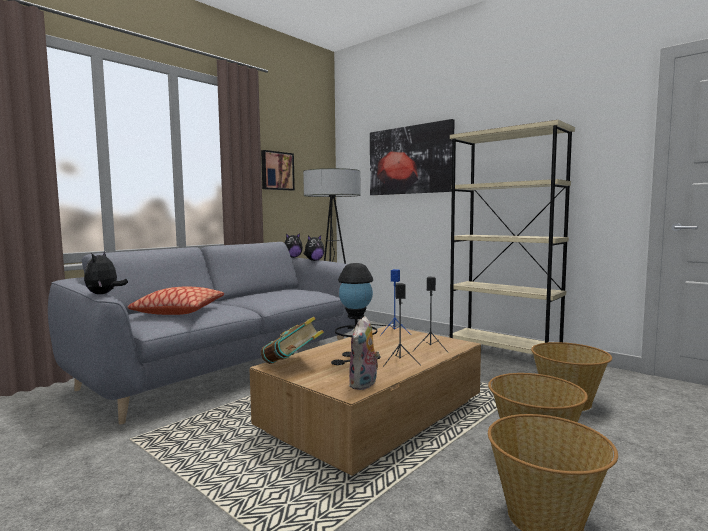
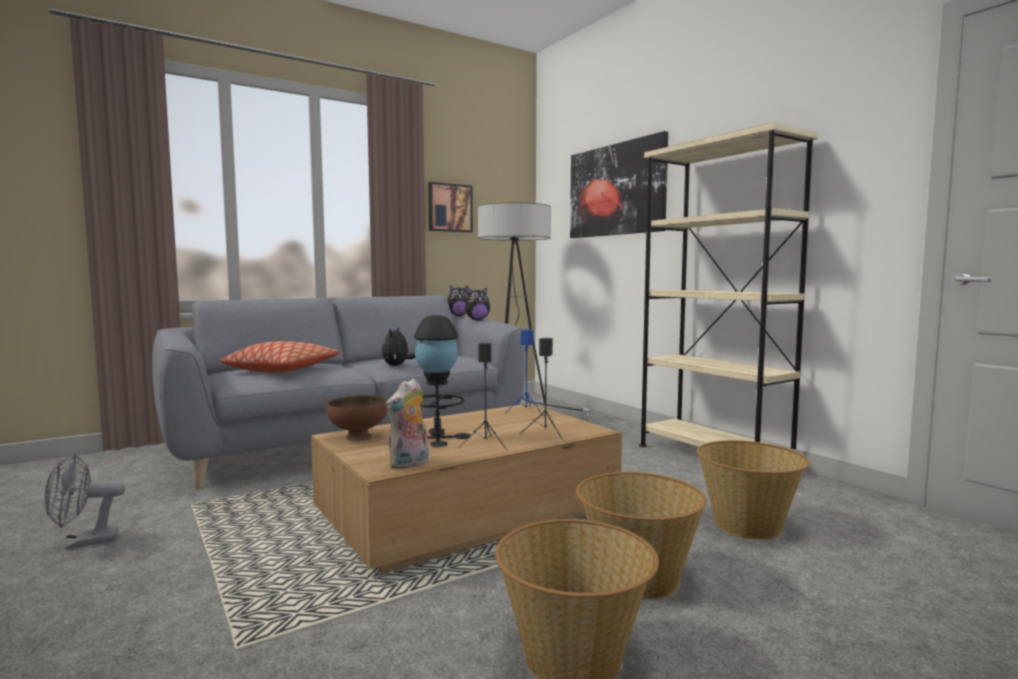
camera: 15 degrees right, 0 degrees up
(52, 490) = (83, 543): none -> grey fan
(104, 294) = (180, 342): plush toy -> plush toy (397, 366)
(292, 365) = (358, 436): book -> brown bowl

